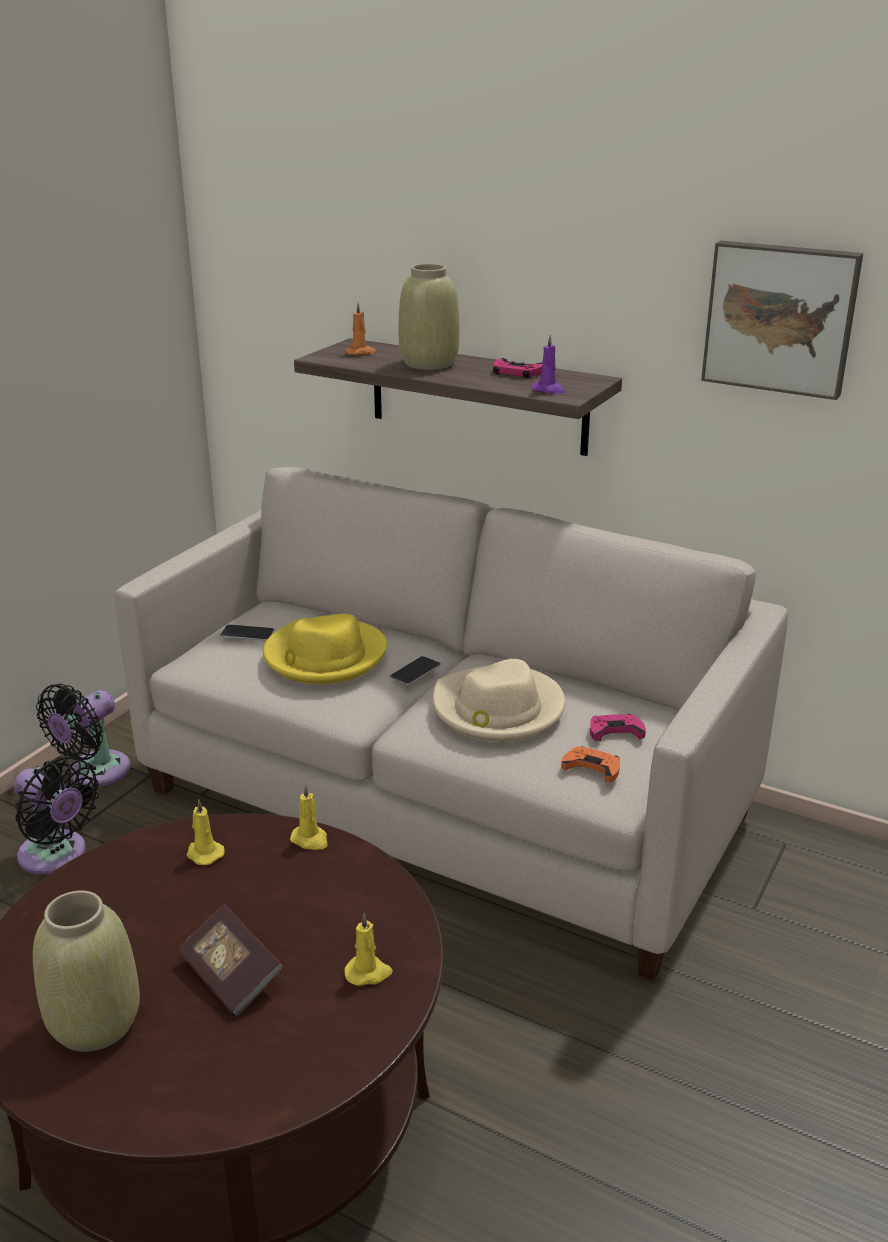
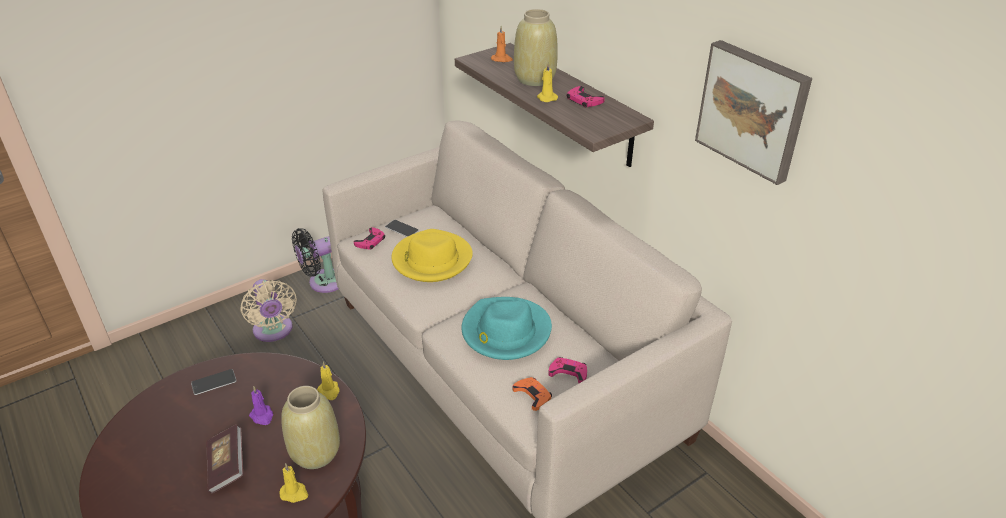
camera: 25 degrees right, 10 degrees up
(56, 856) = (274, 331): black fan -> beige fan
(96, 1024) = (147, 469): beige vase -> beige vase (316, 453)
(204, 854) = (269, 380): yellow candle -> yellow candle (546, 98)
(211, 658) = (370, 241): none -> pink game controller
(415, 671) = (479, 286): phone -> phone (214, 382)
(497, 709) = (505, 332): beige hat -> turquoise hat
(549, 390) = (587, 123): purple candle -> purple candle (262, 416)

